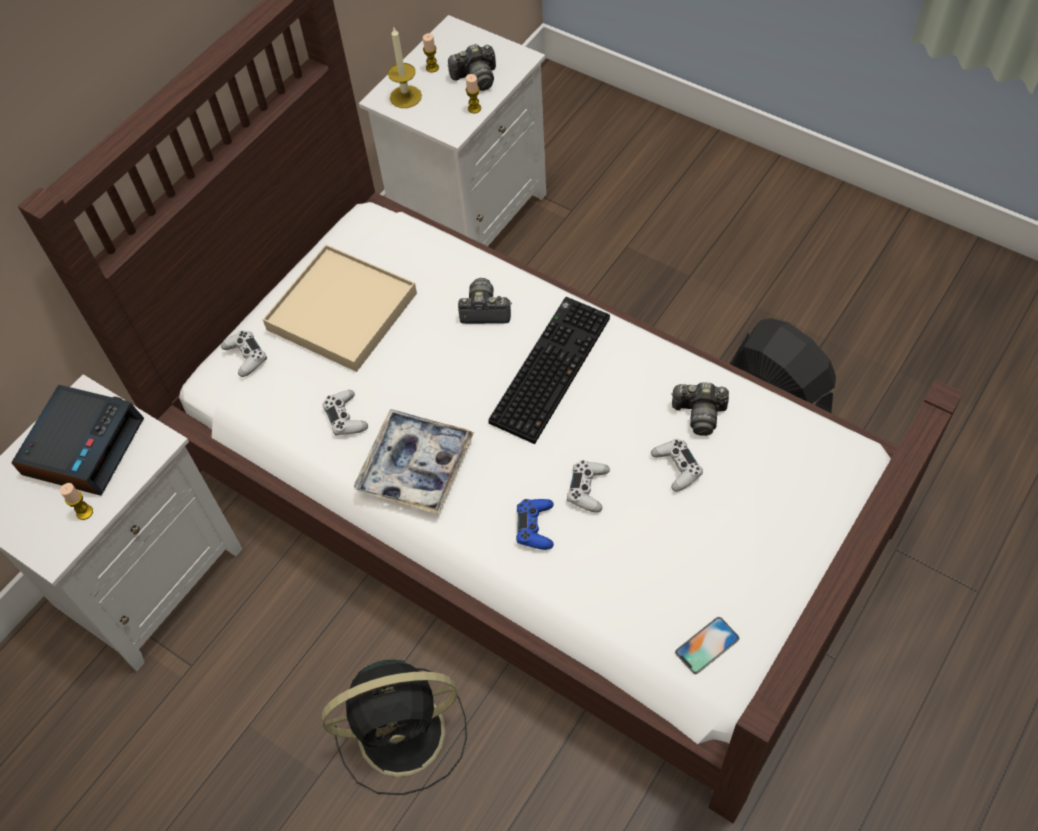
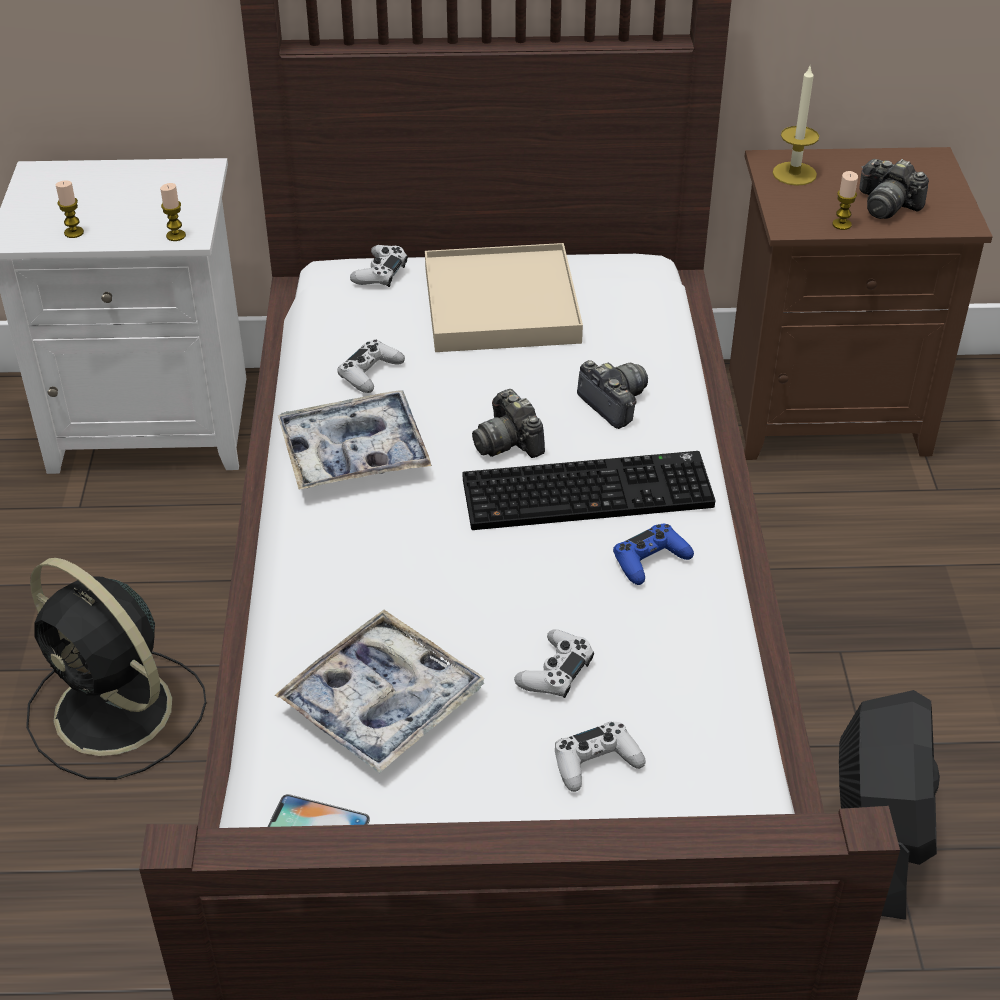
camera: 50 degrees right, 15 degrees down
(83, 446) = (146, 196): alarm clock -> none
(432, 68) = (859, 171): candle -> candle (176, 236)
(469, 213) = (827, 409): white nightstand -> brown nightstand
(535, 527) = (358, 585): blue game controller -> blue game controller (650, 561)
(588, 489) = (450, 605): white game controller -> white game controller (596, 763)
(639, 565) = (382, 703): none -> tray
(699, 414) = (656, 656): camera -> camera (509, 442)

